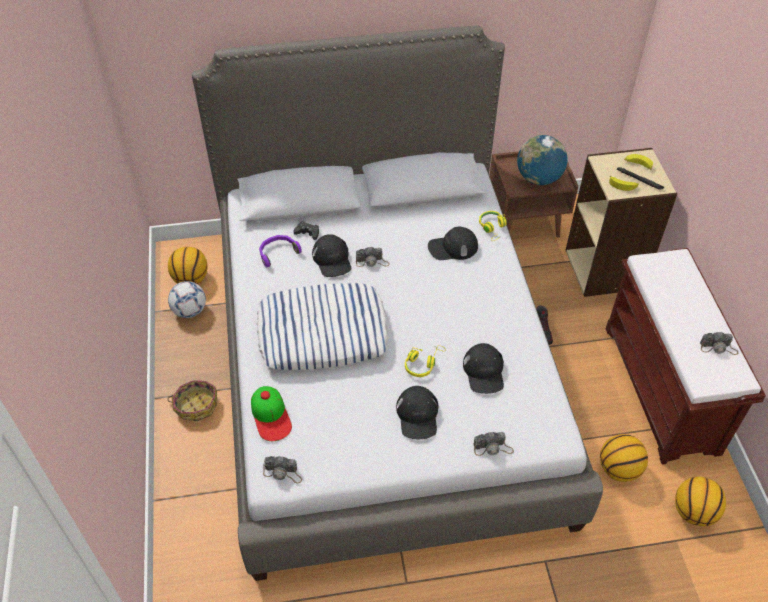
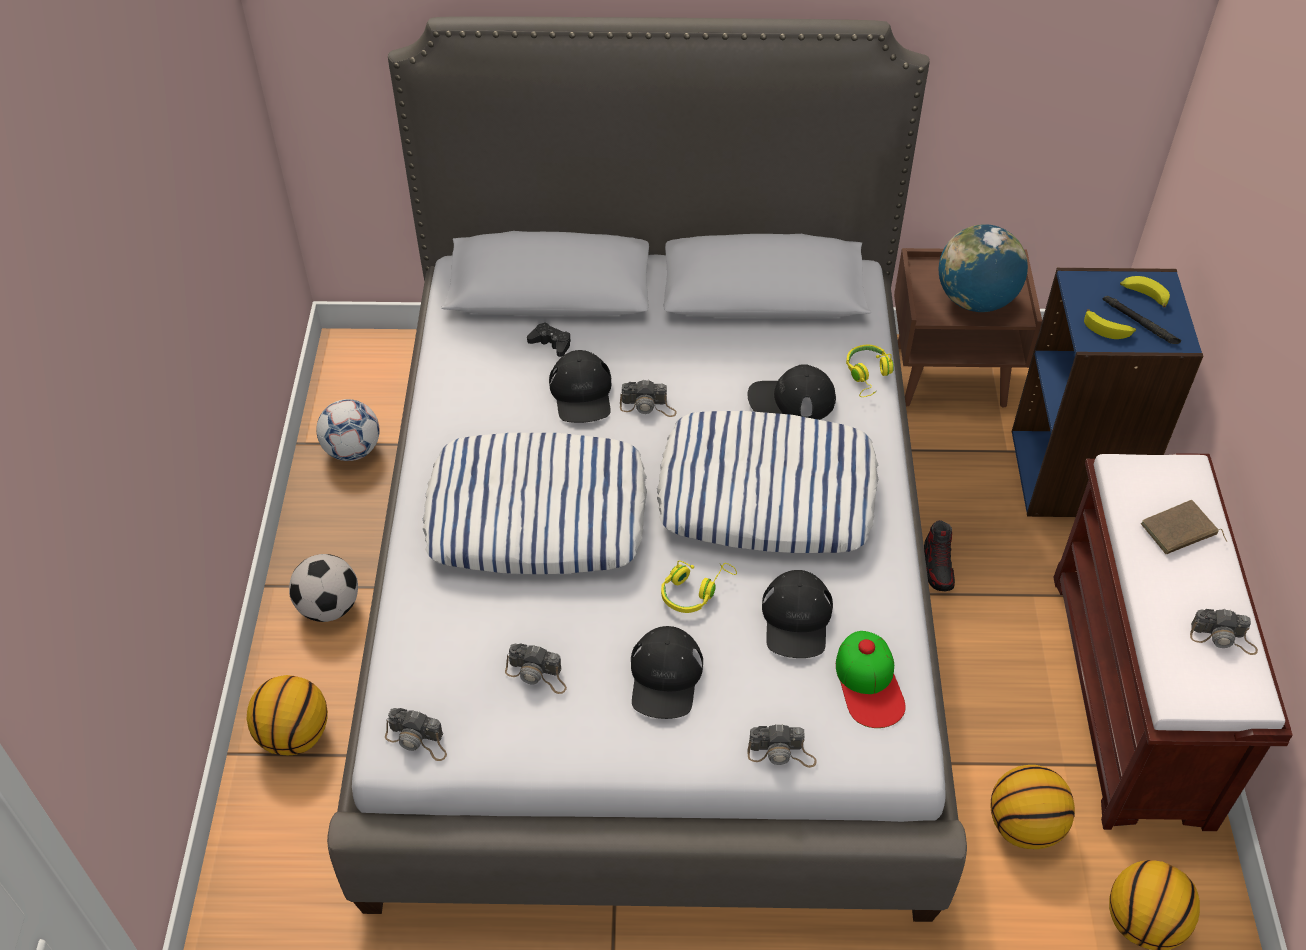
camera: 10 degrees right, 0 degrees up
(191, 279) = (366, 397): basketball -> basketball (295, 735)
(196, 405) = (329, 607): basket -> football
(271, 416) = (419, 641): cap -> cap (869, 683)
(278, 253) = (494, 371): purple headphones -> none
(344, 424) = (537, 674): none -> camera
(451, 302) = (767, 493): none -> pillow
(605, 269) = (1075, 473): beige bookcase -> blue bookcase
(682, 293) = (1179, 532): none -> brown book

